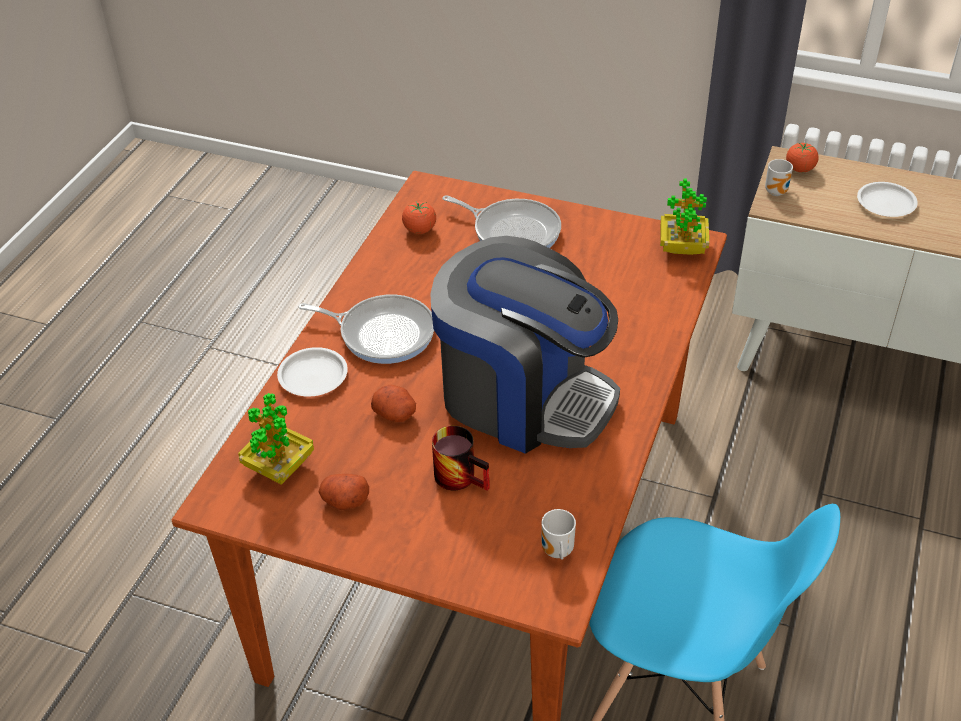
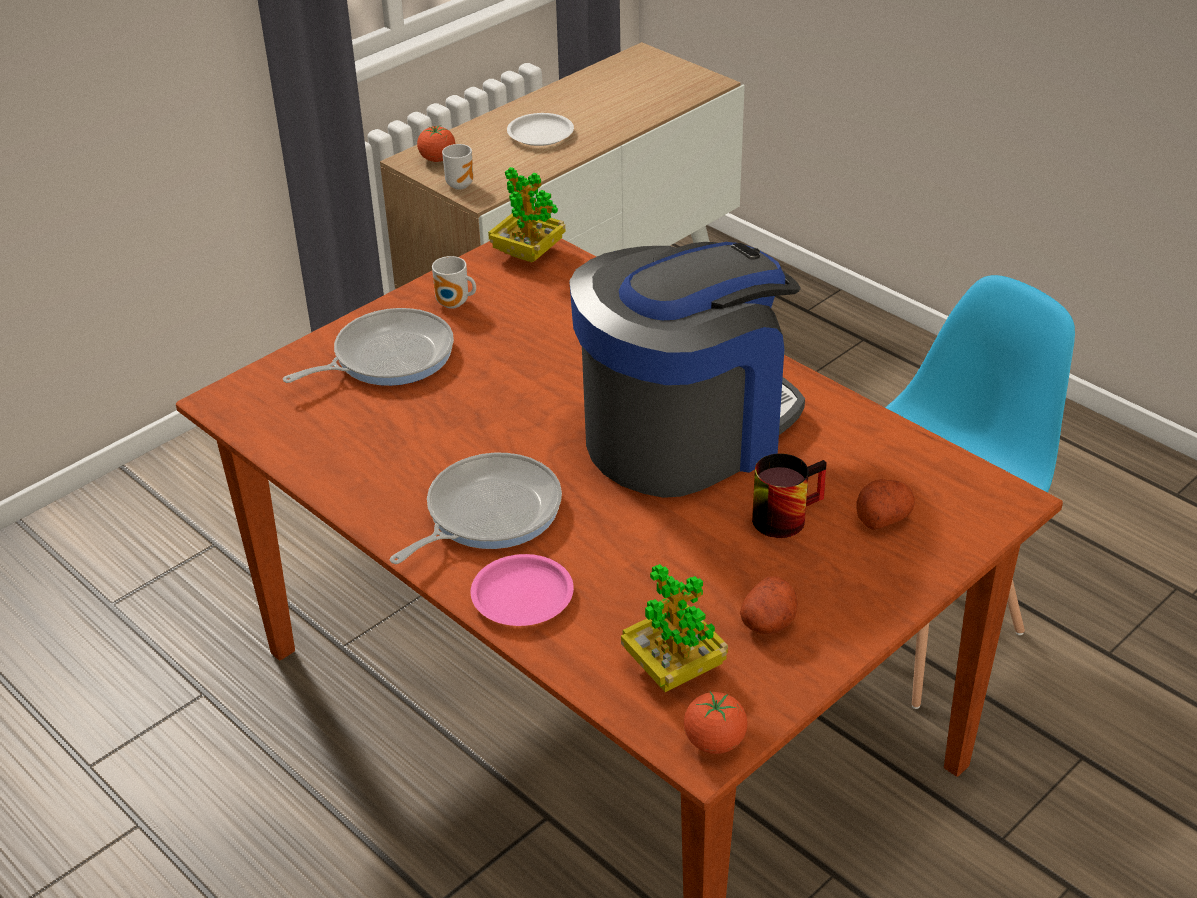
camera: 65 degrees left, 5 degrees down
(312, 376) = (522, 597): white plate -> pink plate
(396, 414) = (645, 540): potato -> potato (883, 517)
(420, 230) = (310, 429): tomato -> tomato (714, 742)
(556, 552) = (936, 479): mug -> mug (454, 305)

